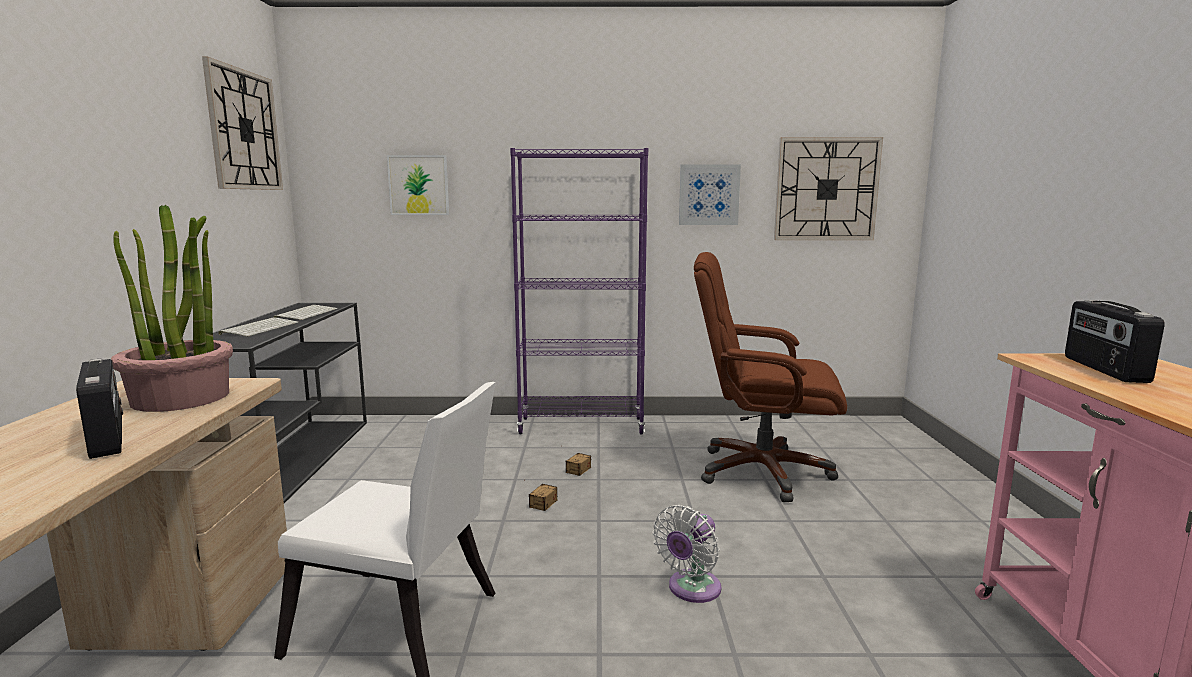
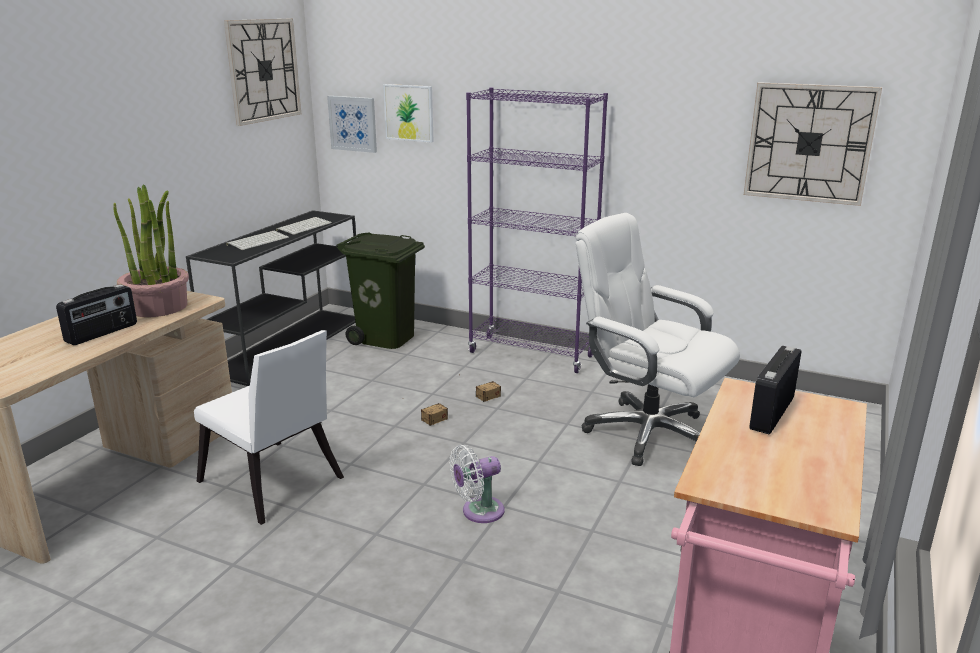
camera: 25 degrees right, 10 degrees up
(108, 438) = (102, 333): radio -> radio turned 45 degrees clockwise
(411, 436) = (385, 338): none -> green trash can
(709, 195) = (676, 140): picture -> picture (353, 123)
(761, 472) = (647, 432): brown office chair -> white office chair

